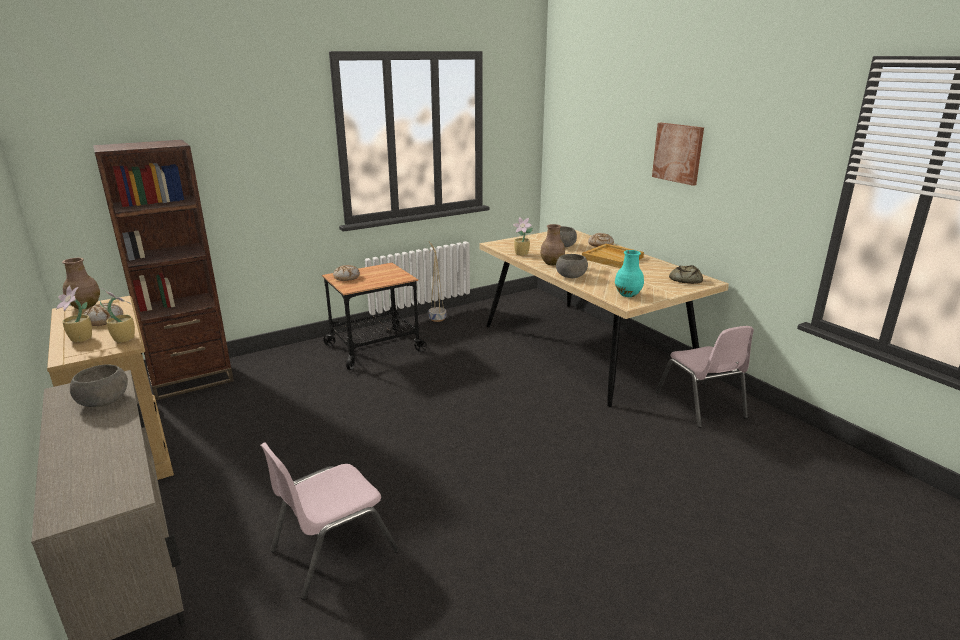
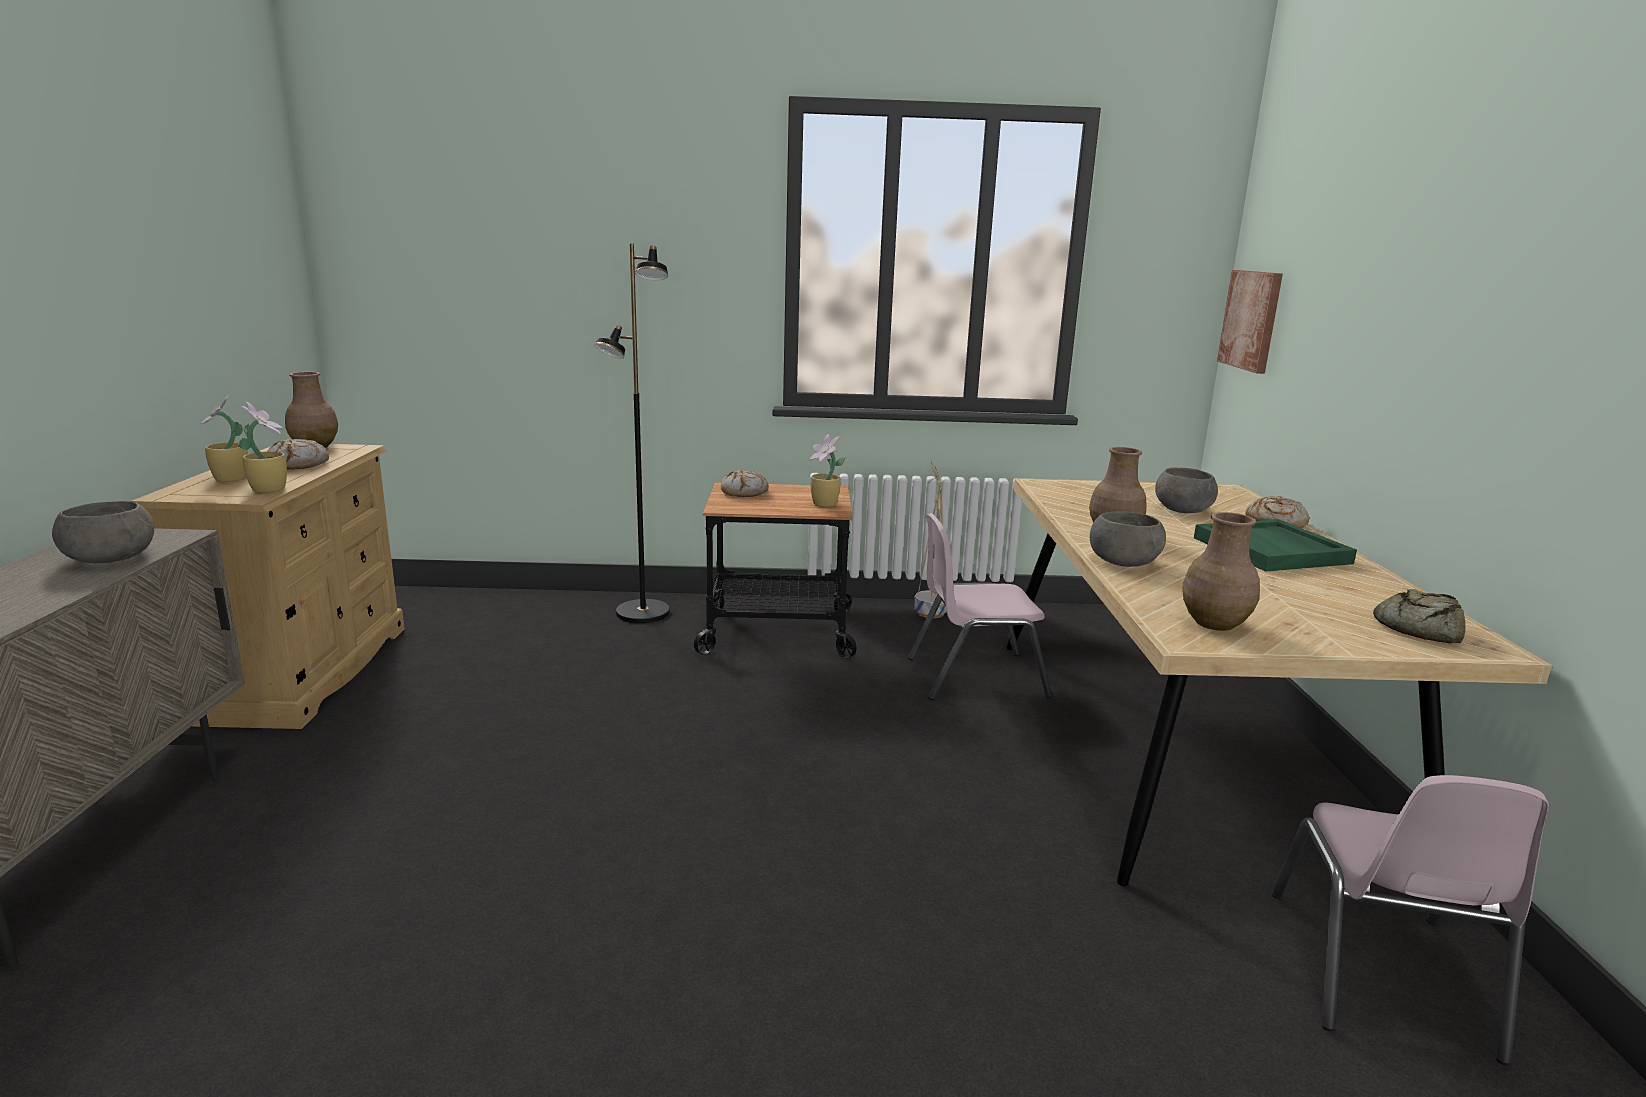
camera: 30 degrees right, 5 degrees down
(191, 380) = (485, 606): brown bookcase -> none
(292, 358) = (642, 613): none -> black floor lamp
(333, 550) = (323, 949): pink chair -> pink chair (975, 676)
(522, 254) = (1072, 508): potted plant -> potted plant (825, 504)
(613, 258) = (1272, 550): beige tray -> green tray
(628, 294) = (1214, 624): turquoise vase -> brown vase
(678, 153) = (1476, 308): picture -> picture (1251, 320)

